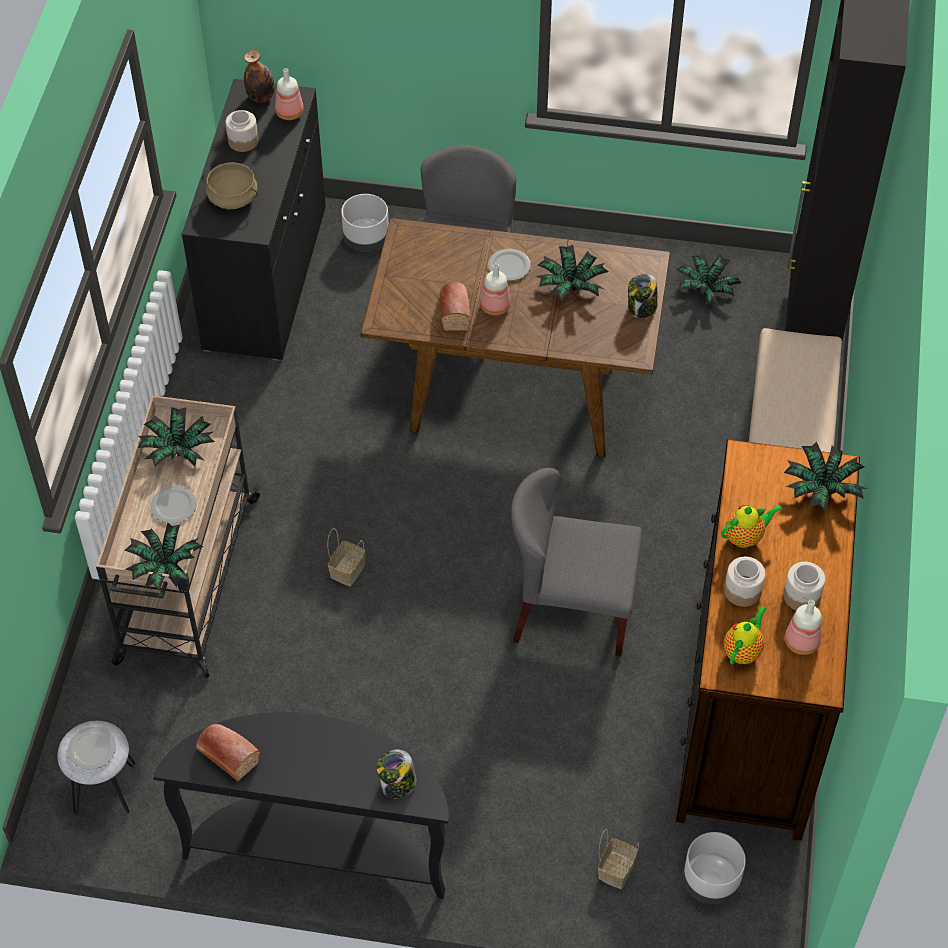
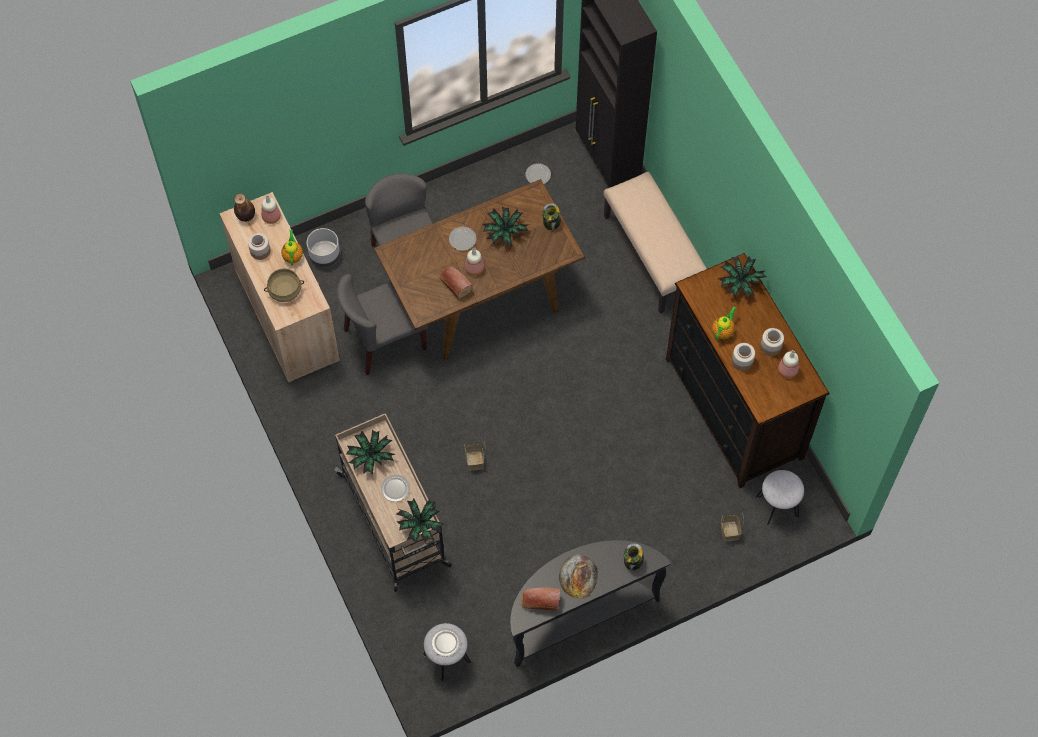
camera: 35 degrees left, 10 degrees up
(266, 278) = (287, 315): black cabinet -> beige cabinet
(306, 756) = (578, 576): none -> bread
(571, 611) = (607, 409): grey chair -> grey chair (384, 340)
(706, 290) = (538, 175): potted plant -> plate
(711, 881) = (777, 507): grey planter -> grey stool
(743, 651) = (764, 392): teapot -> teapot (293, 255)

